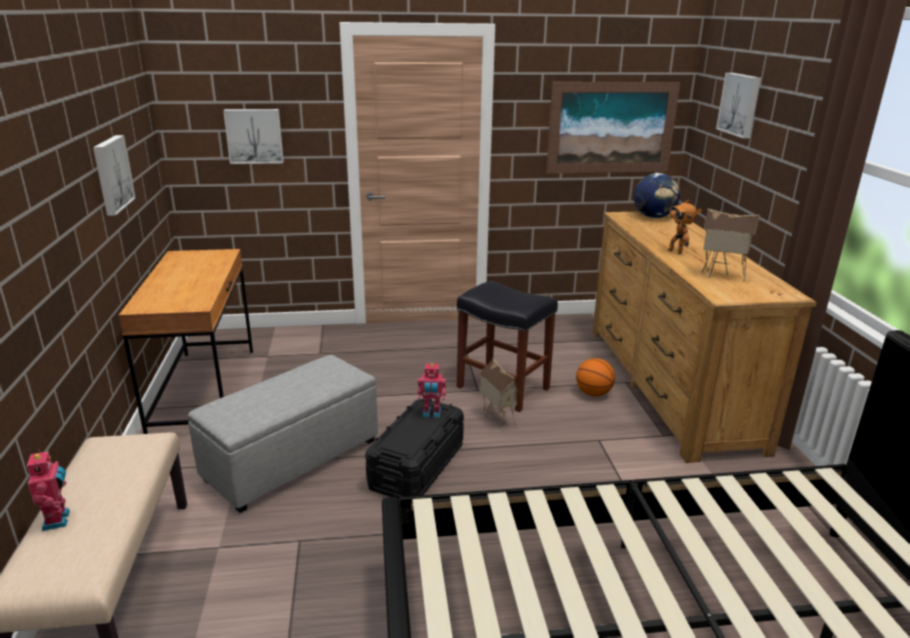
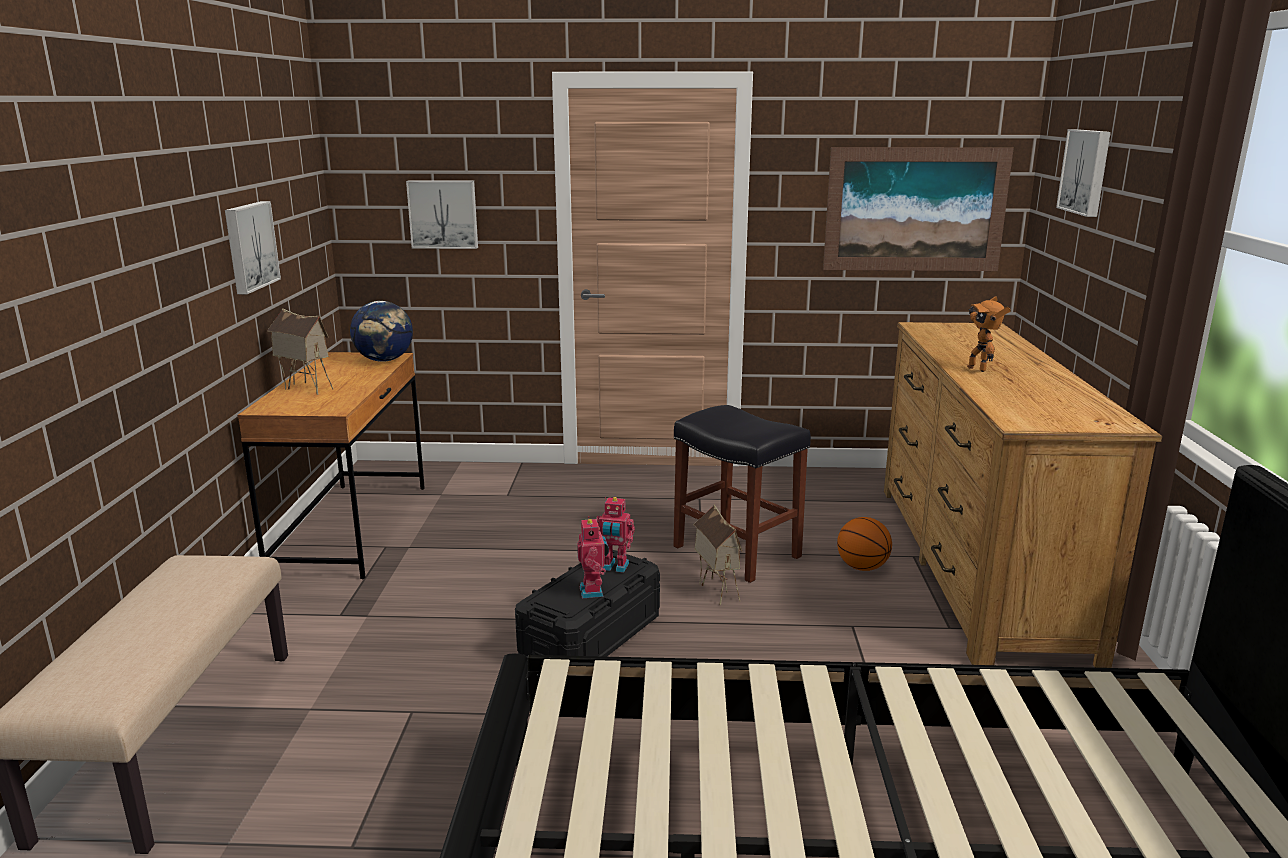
camera: 10 degrees right, 5 degrees down
(58, 520) = (102, 638): toy robot -> toy robot (593, 591)
(293, 459) = (435, 615): grey ottoman -> none
(653, 217) = (967, 329): globe -> globe (384, 360)
(721, 276) = (1030, 399): toy house -> toy house (305, 389)

